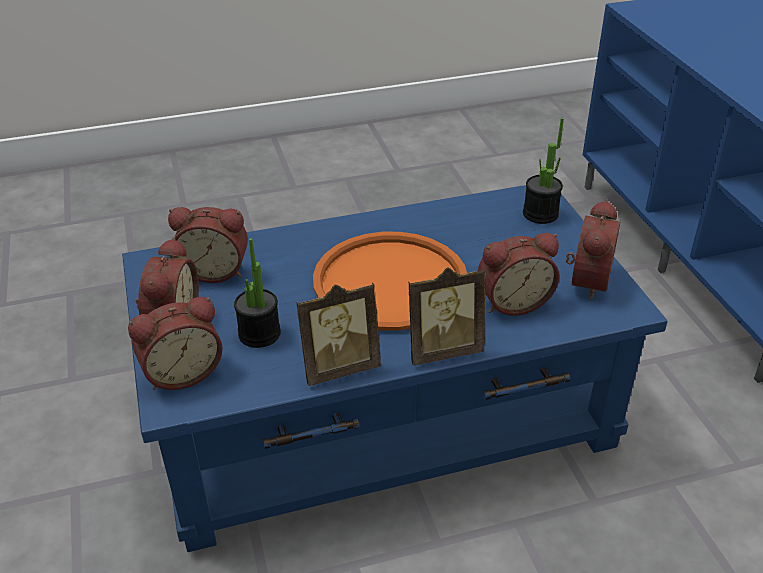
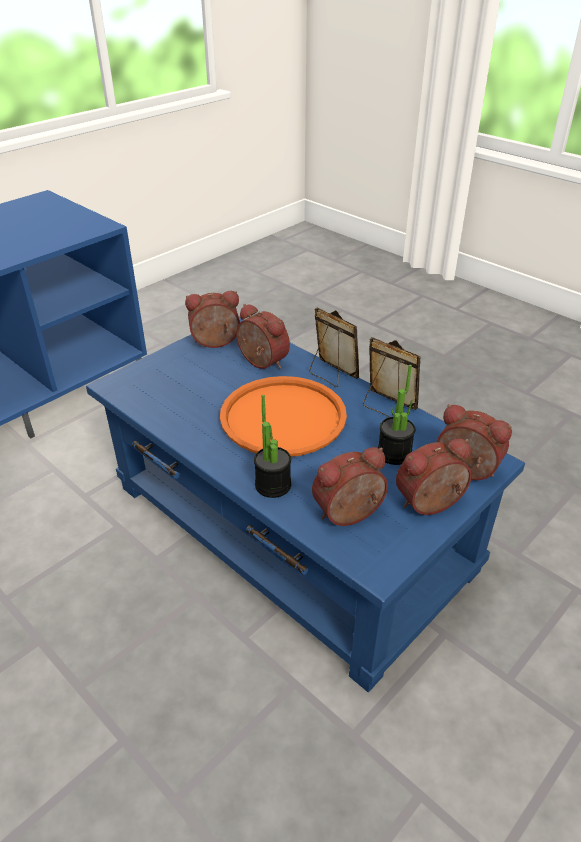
camera: 120 degrees left, 0 degrees up
(215, 270) = (350, 516): alarm clock -> alarm clock turned 90 degrees counterclockwise
(540, 214) = (143, 377): potted plant -> potted plant (273, 485)

